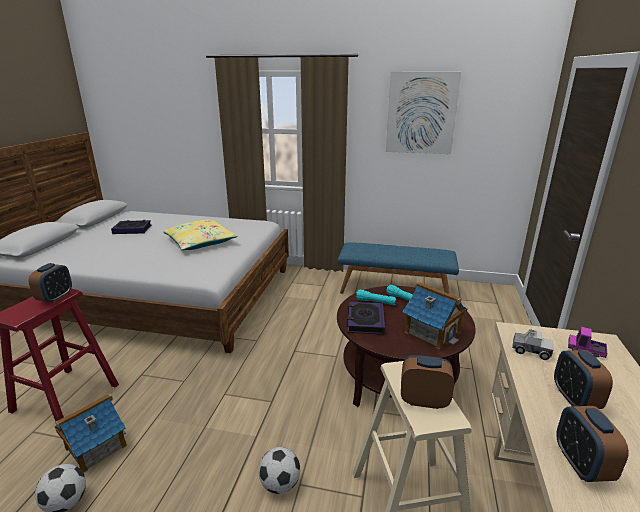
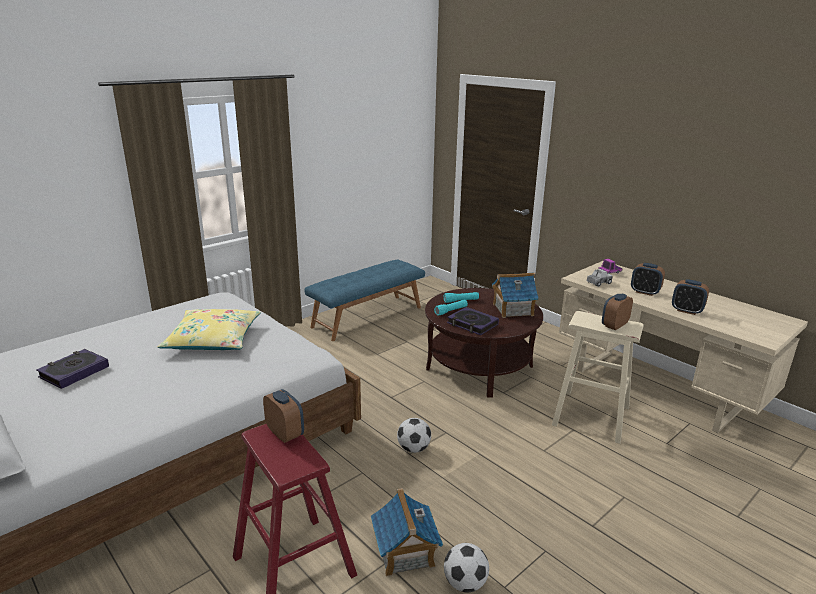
camera: 55 degrees left, 0 degrees up
(280, 484) = (537, 459): football -> football (413, 448)
(421, 113) = (347, 131): picture -> none

